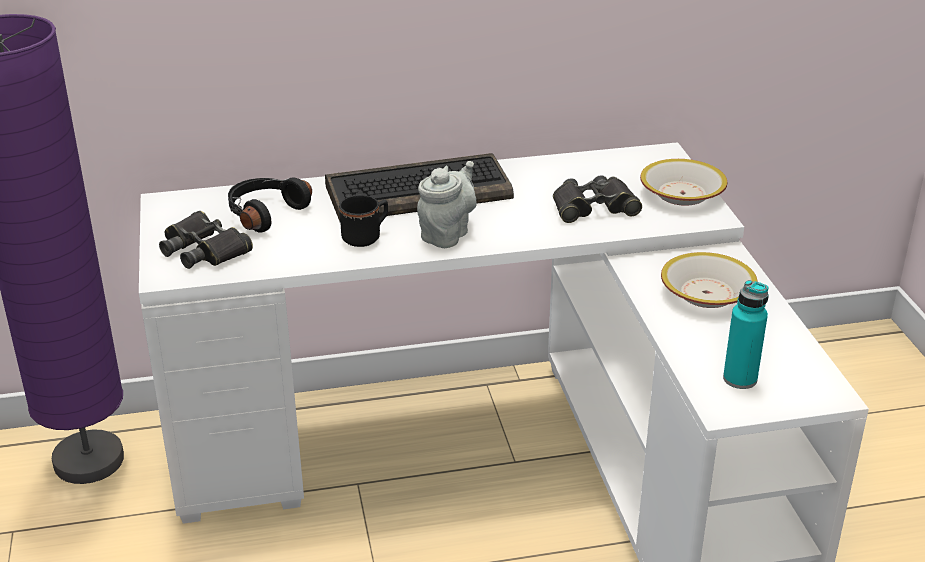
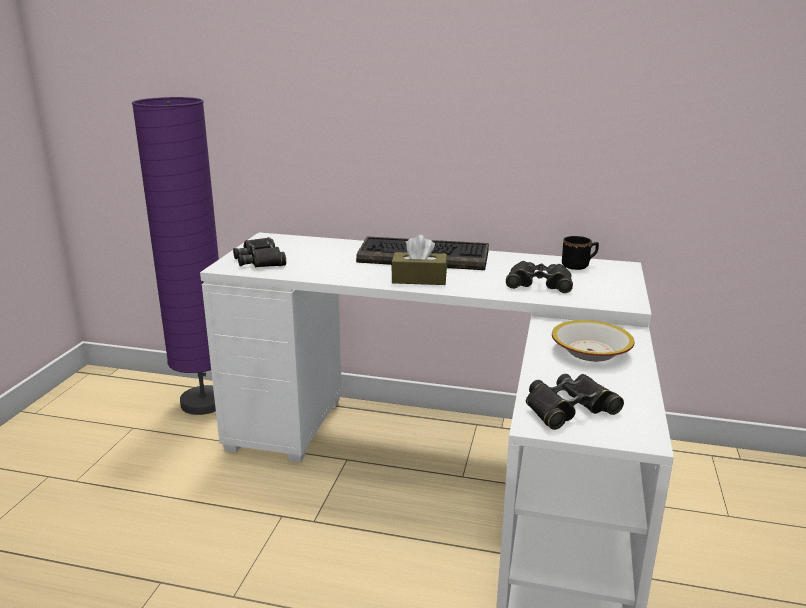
camera: 25 degrees right, 10 degrees down
(264, 213) = (316, 251): black headphones -> none
(366, 237) = (364, 271): black mug -> black mug (579, 265)
(447, 234) = (419, 279): grey teapot -> brown tissue box
(682, 194) = (616, 288): bowl -> none
(740, 379) = (569, 408): turquoise bottle -> black binoculars

